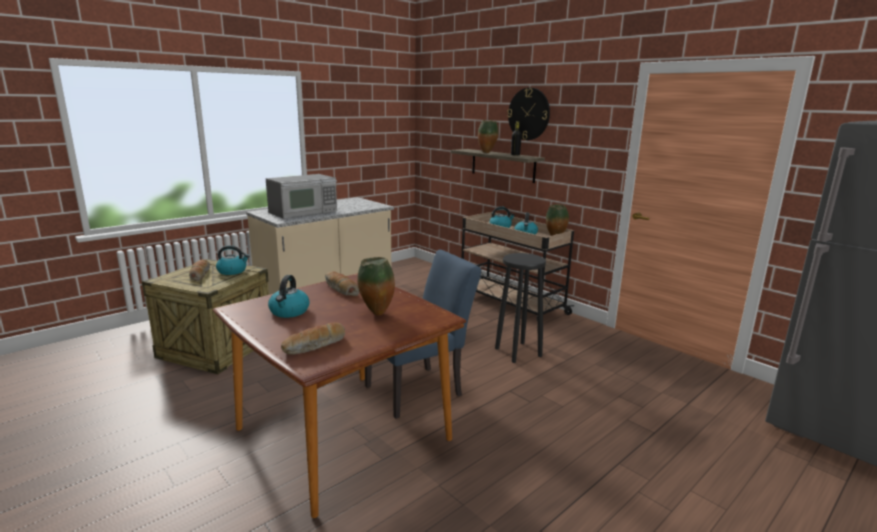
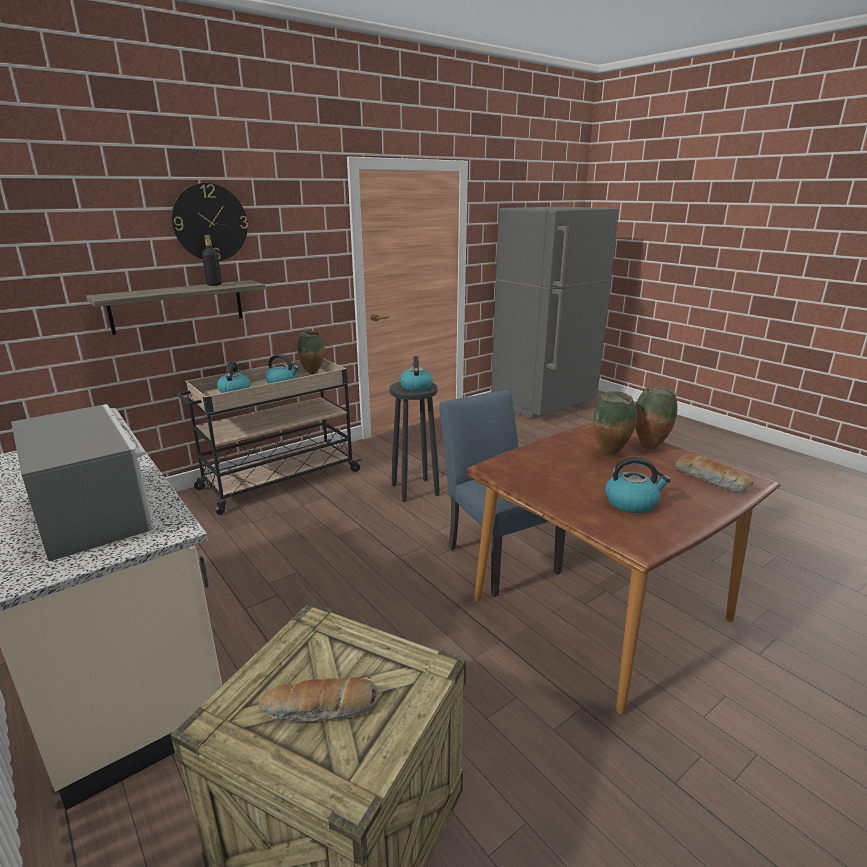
camera: 85 degrees left, 5 degrees up
(232, 271) = (317, 651): kettle -> kettle (416, 386)
(340, 289) = (540, 476): bread -> none
(487, 153) = (172, 291): vase -> vase (649, 447)

